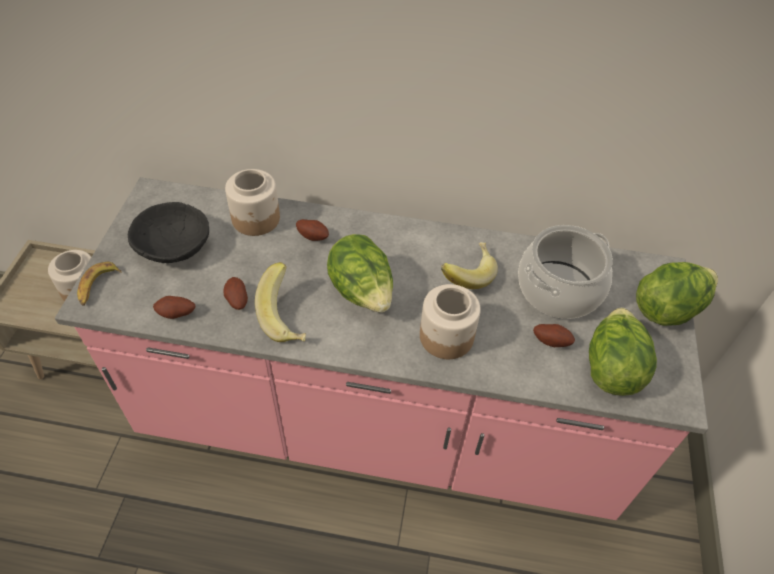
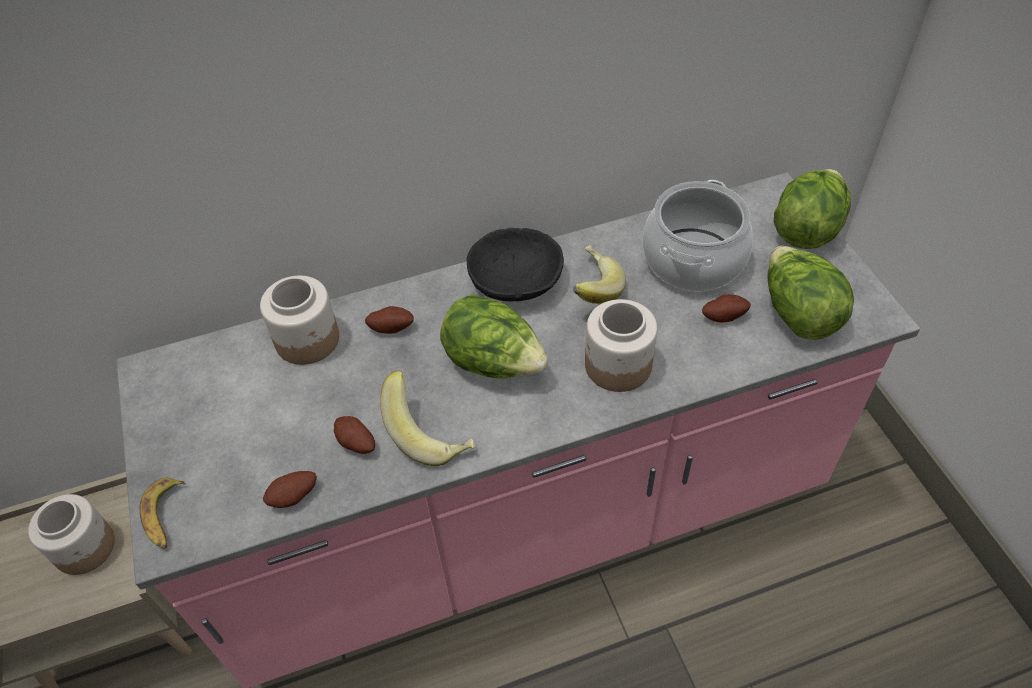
camera: 25 degrees left, 0 degrees up
(173, 246) = (227, 420): black bowl -> black bowl (515, 281)

